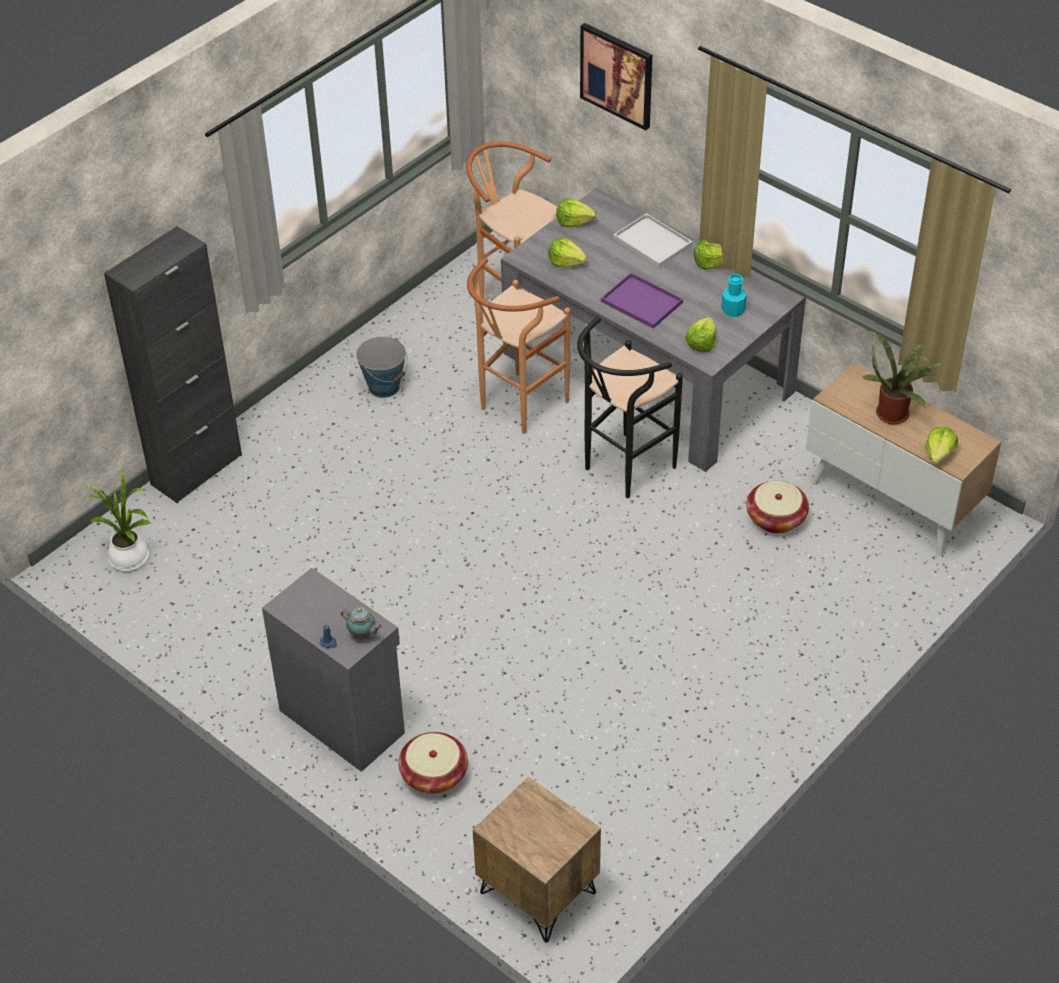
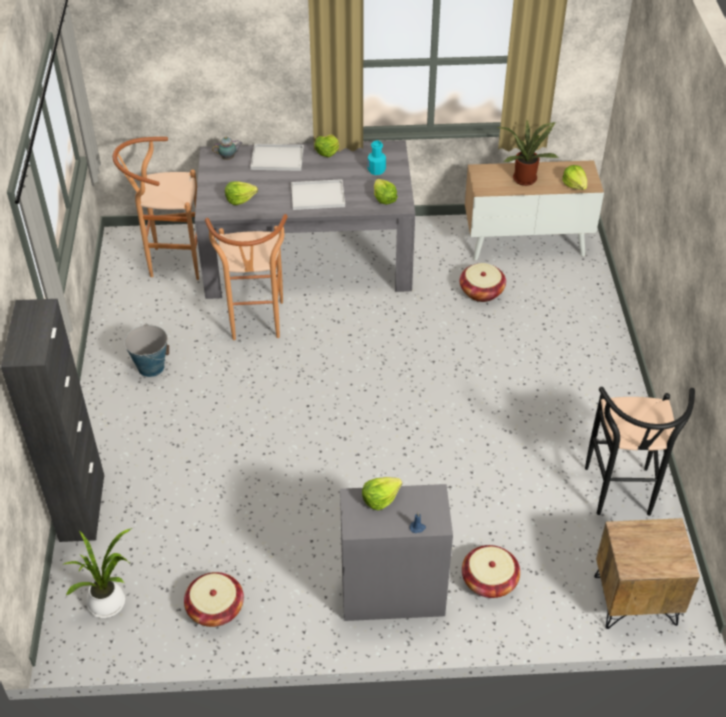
camera: 45 degrees left, 0 degrees up
(198, 623) = (215, 608): none -> basket
(363, 635) = (432, 505): teapot -> teapot (229, 158)
(573, 221) = (212, 173): lettuce -> lettuce (380, 498)
(617, 75) = (207, 43): picture -> none
(622, 471) = (365, 321): black stool -> black stool (620, 497)
(640, 301) = (316, 196): purple tray -> white tray

